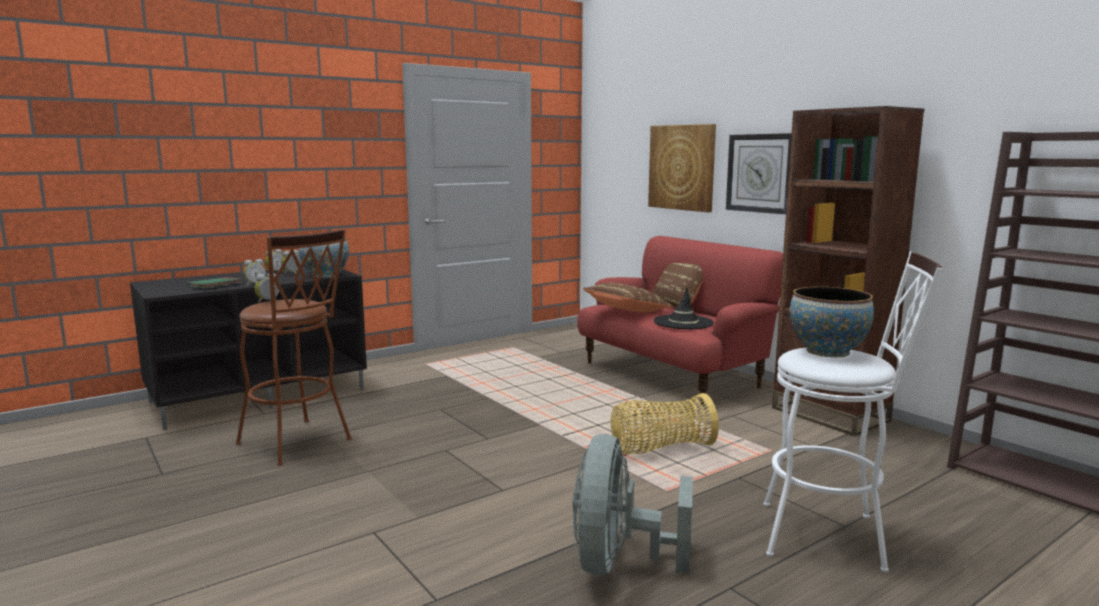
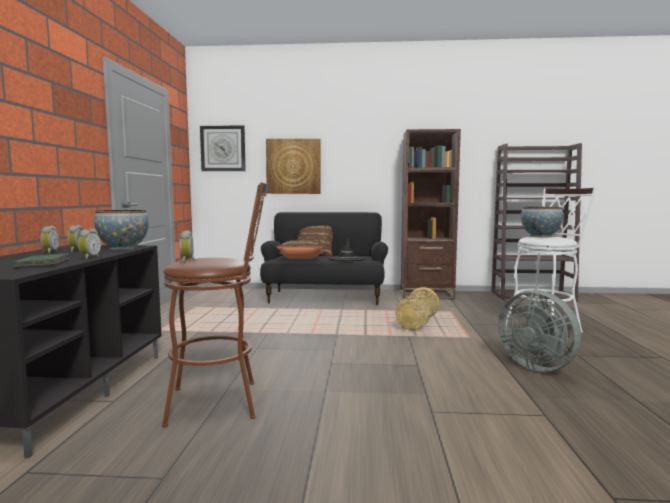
camera: 50 degrees left, 5 degrees down
(672, 374) = (325, 297): red sofa -> black sofa
(760, 173) = (355, 168): wall clock -> wall clock (223, 148)

